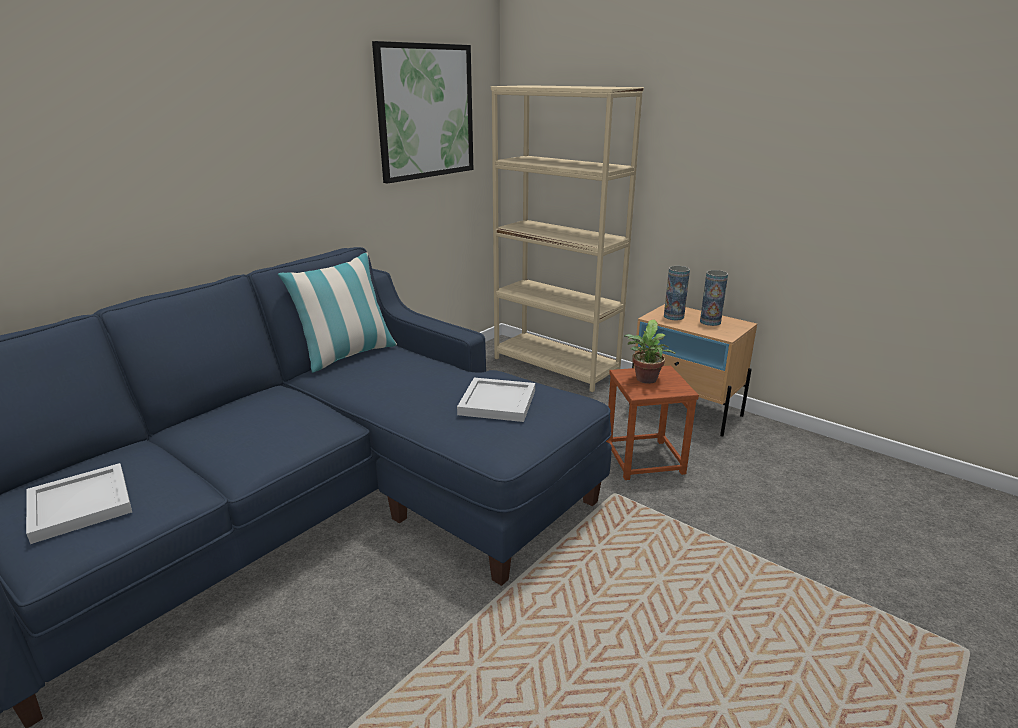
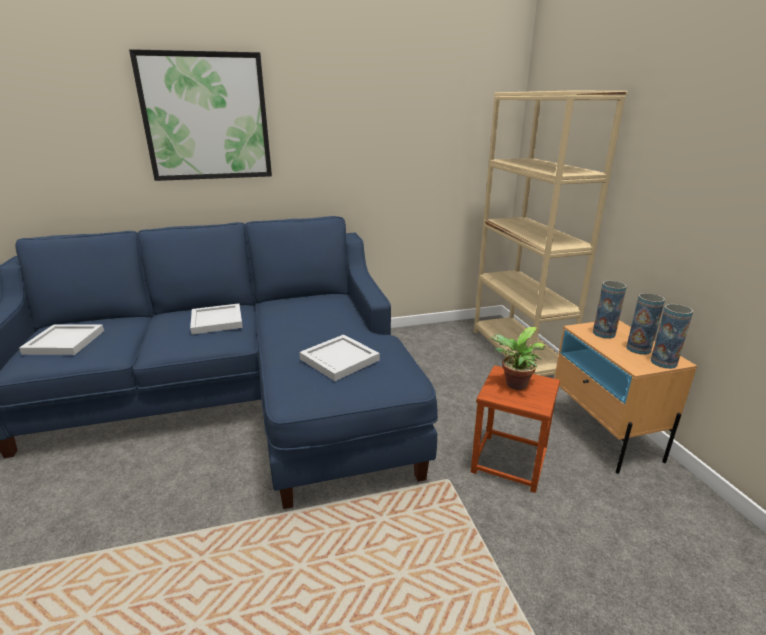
camera: 35 degrees right, 0 degrees up
(279, 412) = (216, 321): none -> white tray
(347, 355) = (305, 296): pillow -> none
(425, 112) = (436, 114): picture -> picture (206, 117)
(736, 327) = (663, 362): none -> vase

